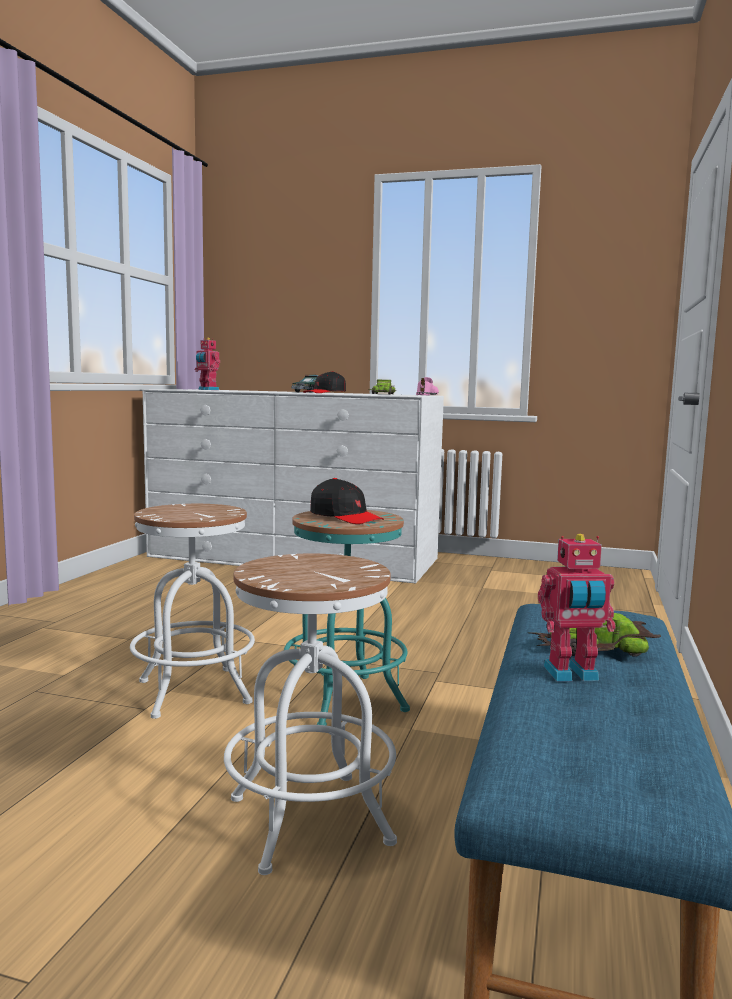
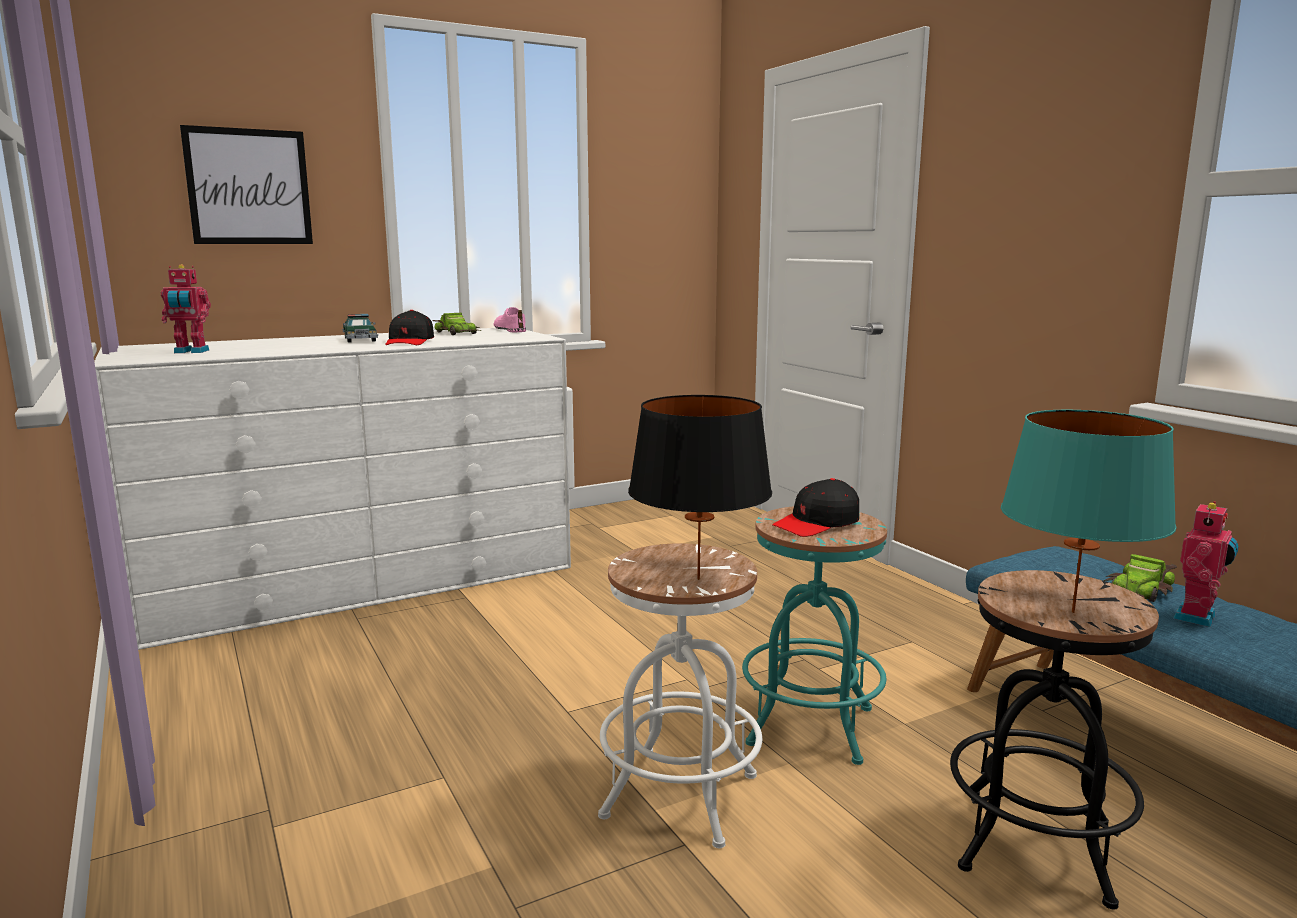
camera: 45 degrees left, 5 degrees up
(175, 515) = (698, 579): none -> black table lamp
(283, 574) = (1073, 612): none -> turquoise table lamp
(290, 296) = (249, 187): none -> picture
(310, 820) = (1035, 845): white stool -> black stool
(345, 517) = (817, 523): black cap -> black cap turned 150 degrees clockwise

